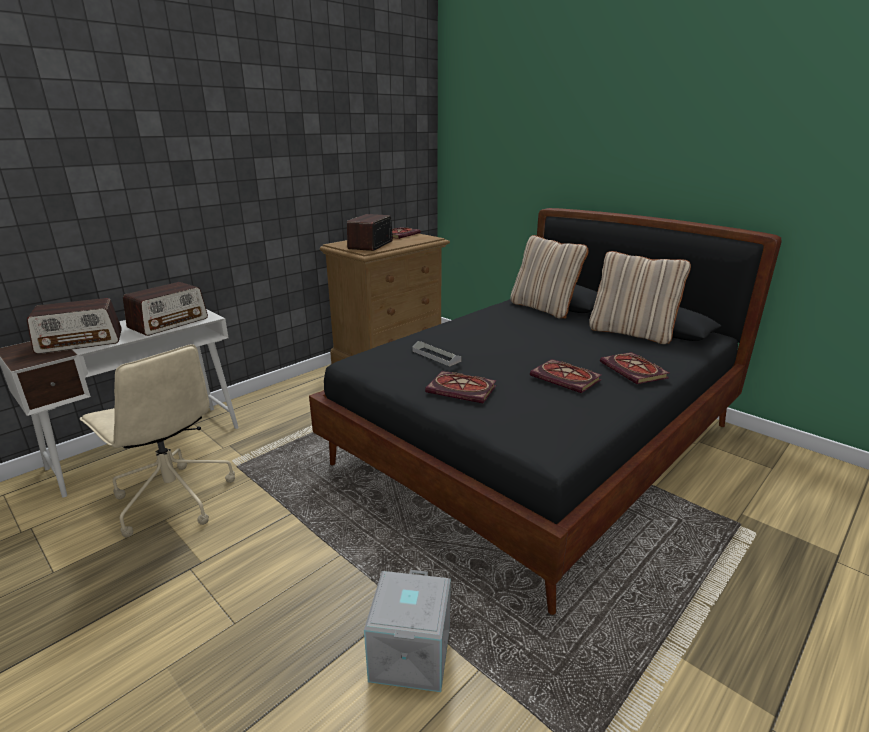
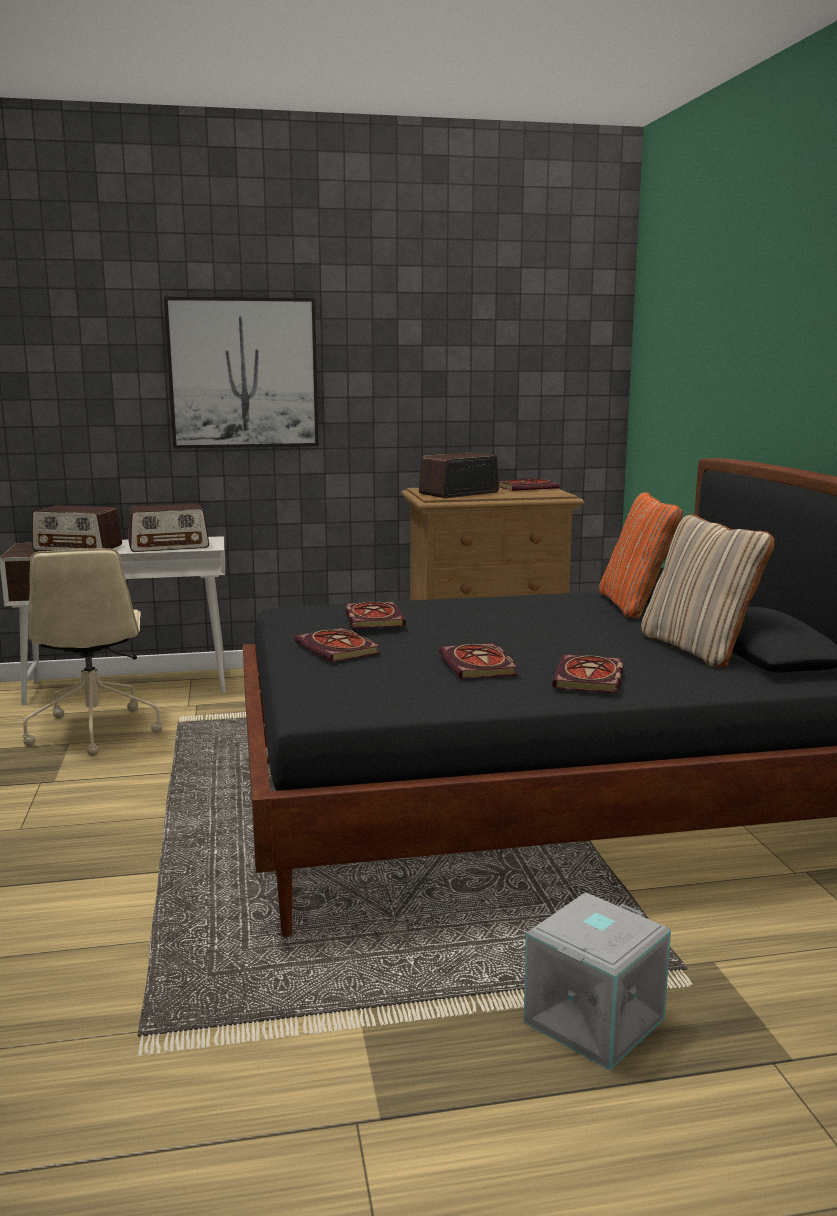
camera: 35 degrees right, 10 degrees down
(192, 162) = (243, 373): none -> picture
(409, 653) = (114, 903): grey storage box -> grey storage box (592, 1019)
(436, 356) = (372, 618): grey tray -> book
(544, 308) = (635, 605): beige pillow -> orange pillow

